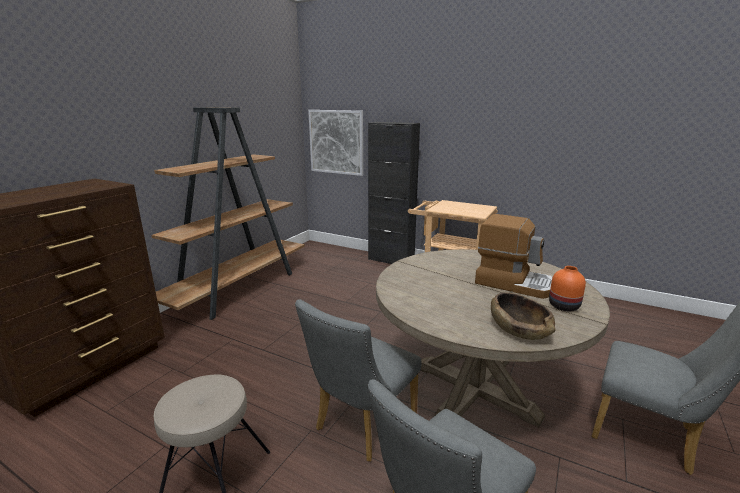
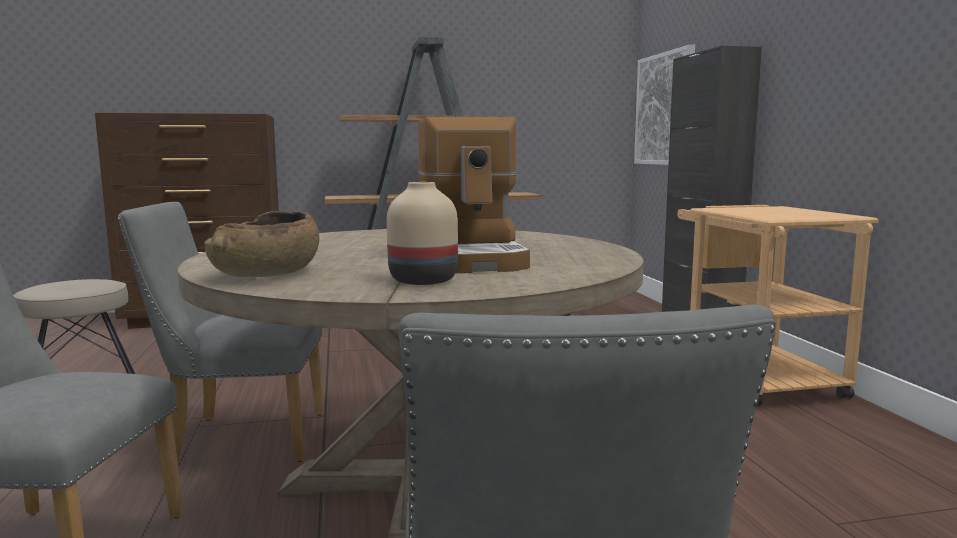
camera: 50 degrees right, 10 degrees down
(563, 306) = (422, 280): orange vase -> beige vase

